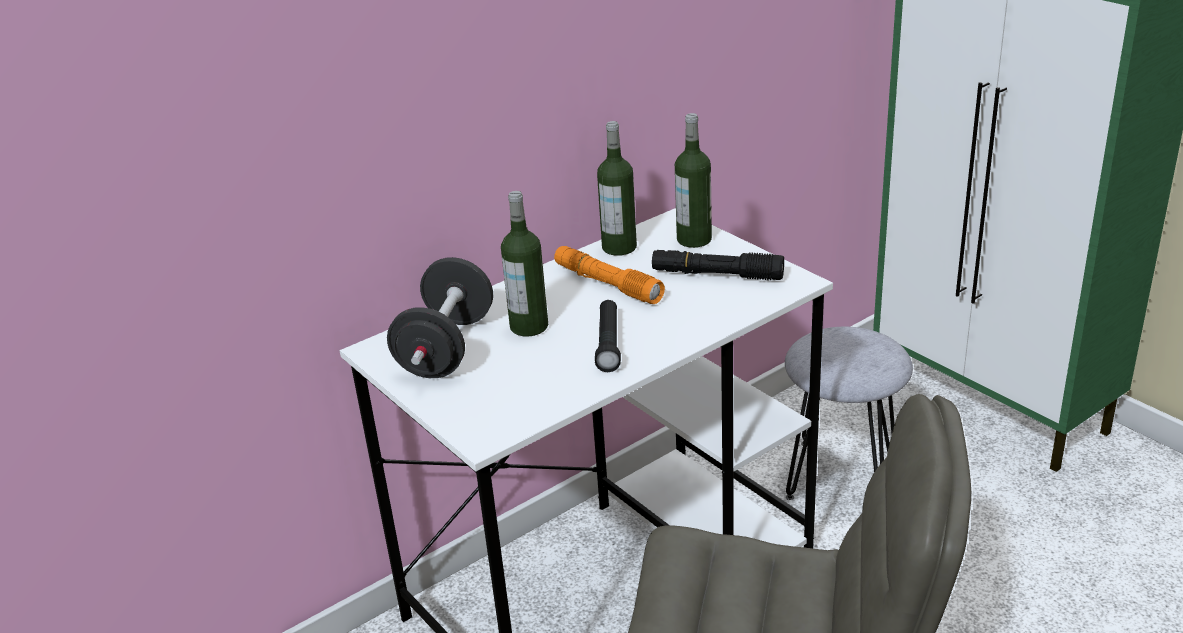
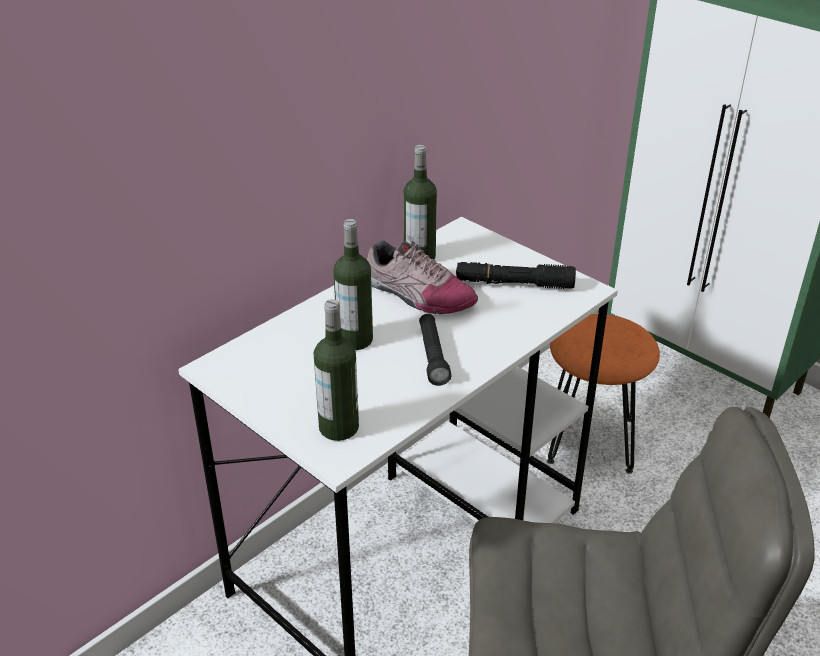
camera: 10 degrees left, 5 degrees up
(446, 348) = (282, 364): black dumbbell -> none
(607, 284) = (417, 295): orange flashlight -> shoe
(694, 239) = (485, 248): bottle -> bottle (338, 427)
(842, 475) = (591, 439): grey stool -> orange stool

